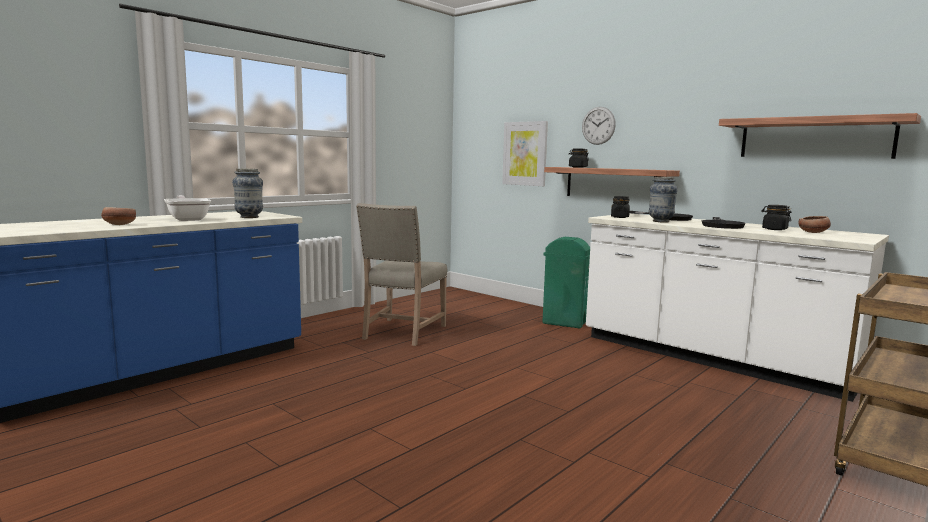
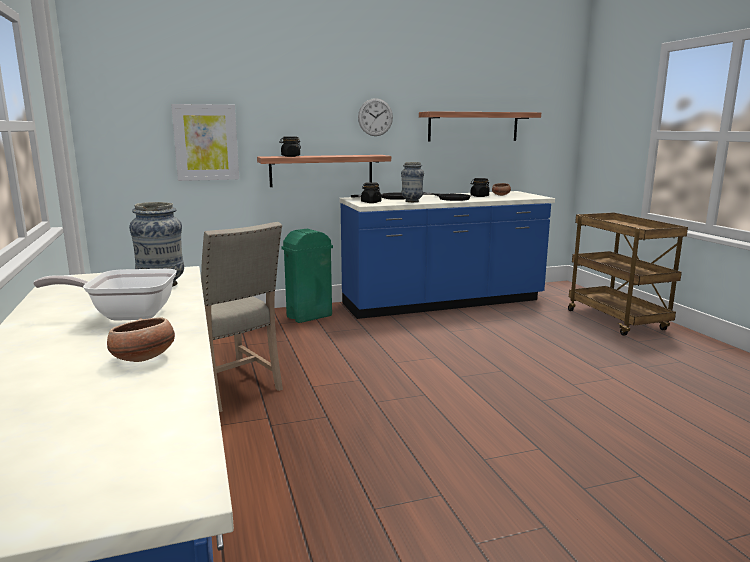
camera: 60 degrees left, 5 degrees up
(598, 125) = (298, 112): wall clock -> wall clock (375, 117)
(711, 358) = (443, 303): white counter -> blue counter

